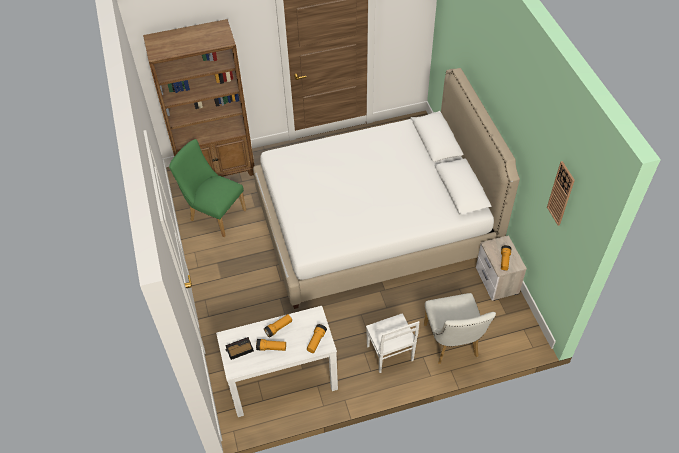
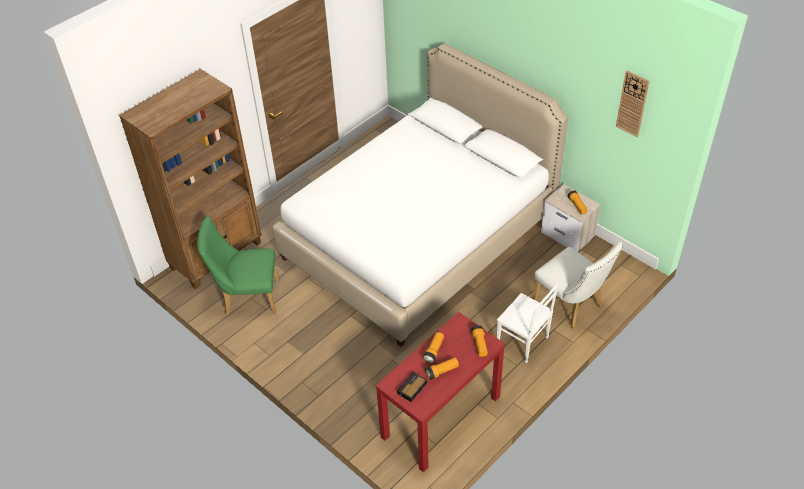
camera: 30 degrees left, 5 degrees down
(282, 381) = (441, 417): white console table -> red console table

